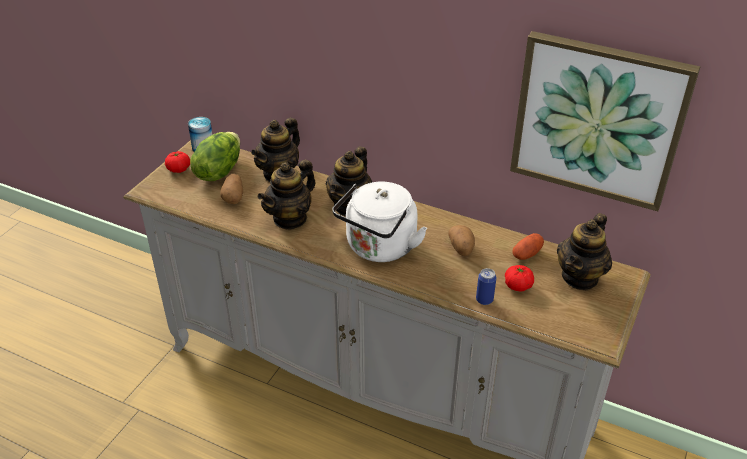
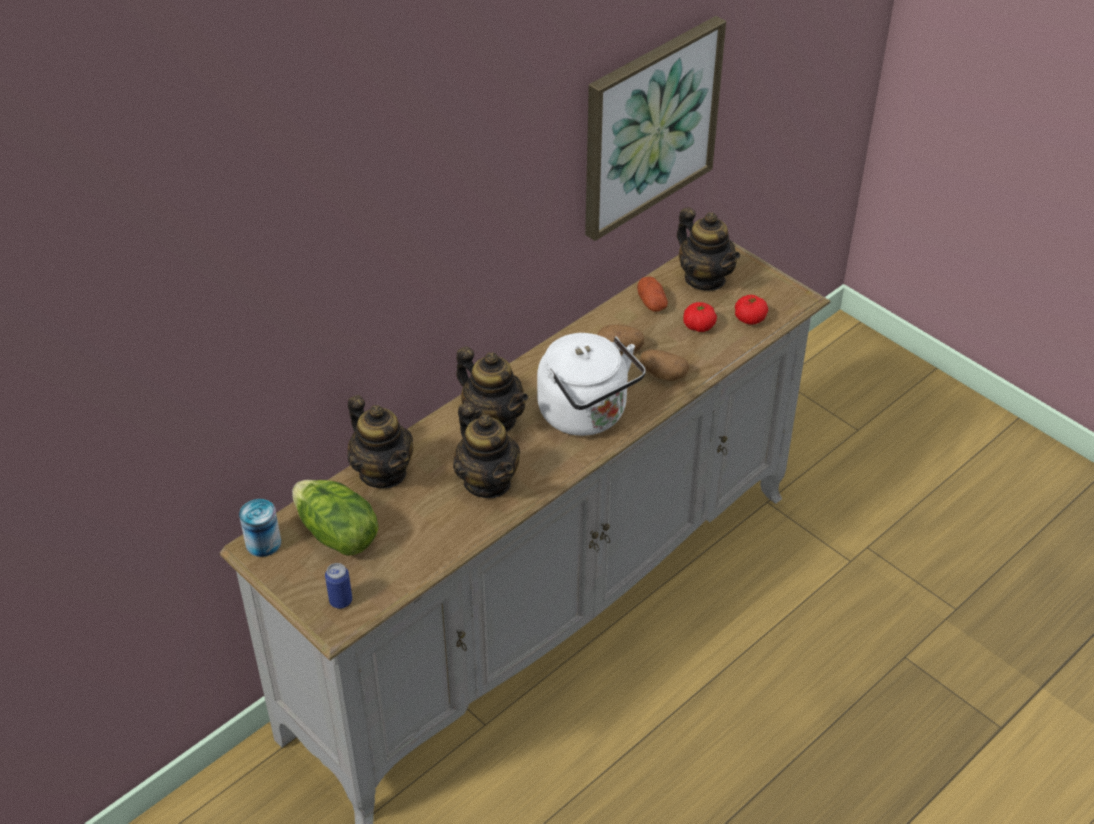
camera: 70 degrees left, 5 degrees up
(179, 169) = (304, 580): tomato -> tomato (750, 318)
(234, 197) = (409, 529): potato -> potato (662, 375)
(484, 300) = (709, 357): can -> can (341, 601)

